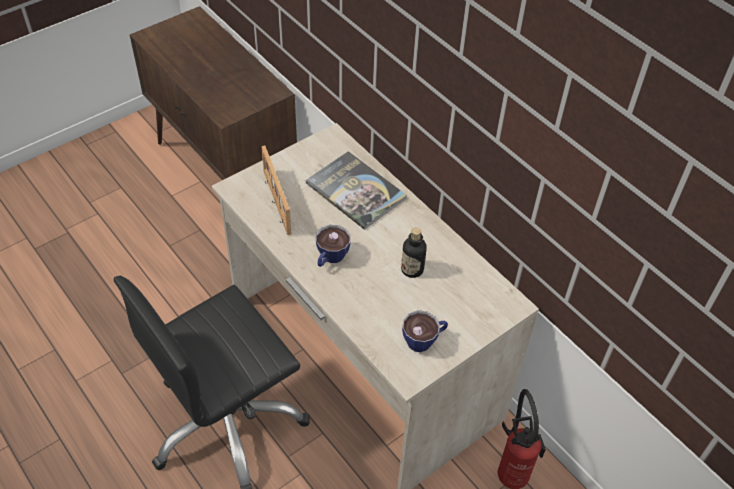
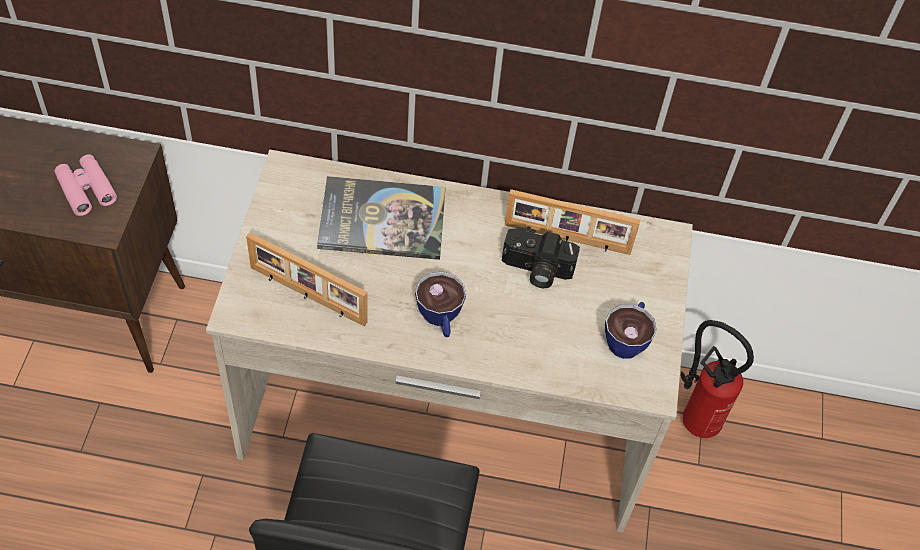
camera: 45 degrees left, 5 degrees up
(237, 94) = (86, 189): none -> pink binoculars
(412, 269) = (536, 270): bottle -> camera
(448, 266) = (567, 239): none -> picture frame

